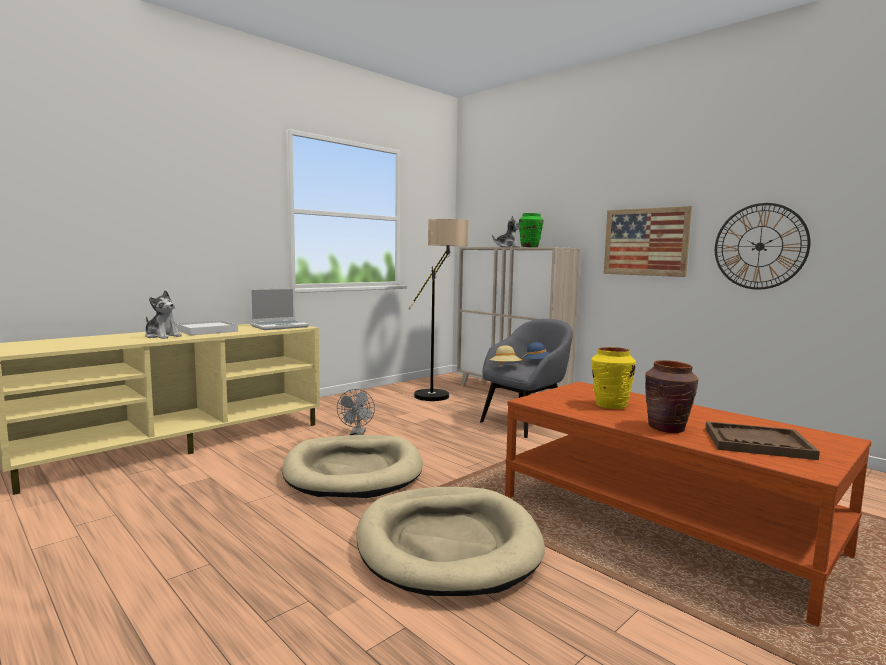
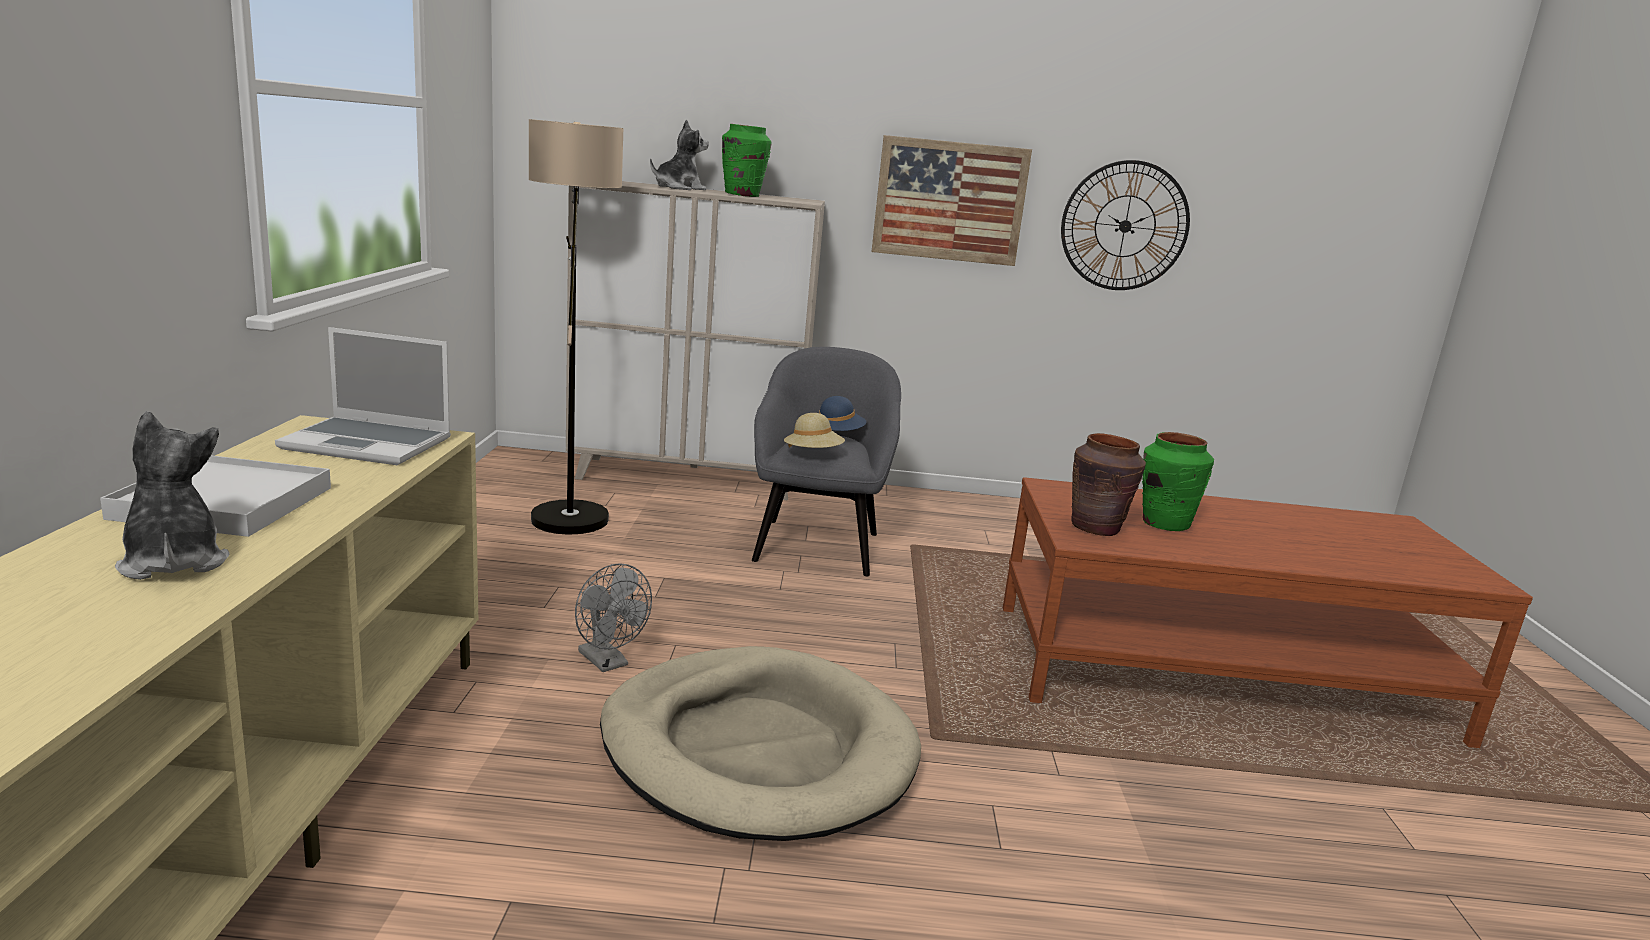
camera: 45 degrees left, 10 degrees up
(162, 336) = (173, 562): plush toy -> plush toy turned 105 degrees counterclockwise
(280, 326) = (370, 444): laptop -> laptop turned 90 degrees clockwise
(447, 544) = (1116, 824): beige dog bed -> none
(610, 405) = (1164, 523): yellow vase -> green vase
(667, 428) = (1290, 551): brown vase -> brown vase (1096, 528)
(757, 443) = (1383, 552): brown tray -> none

